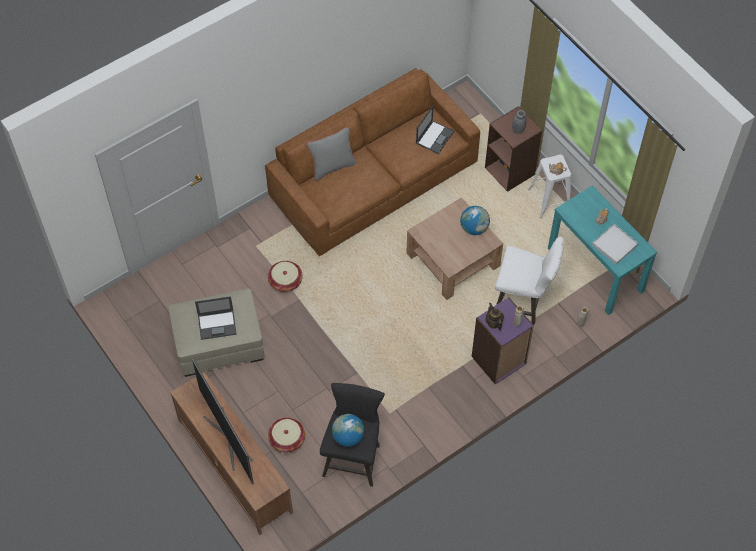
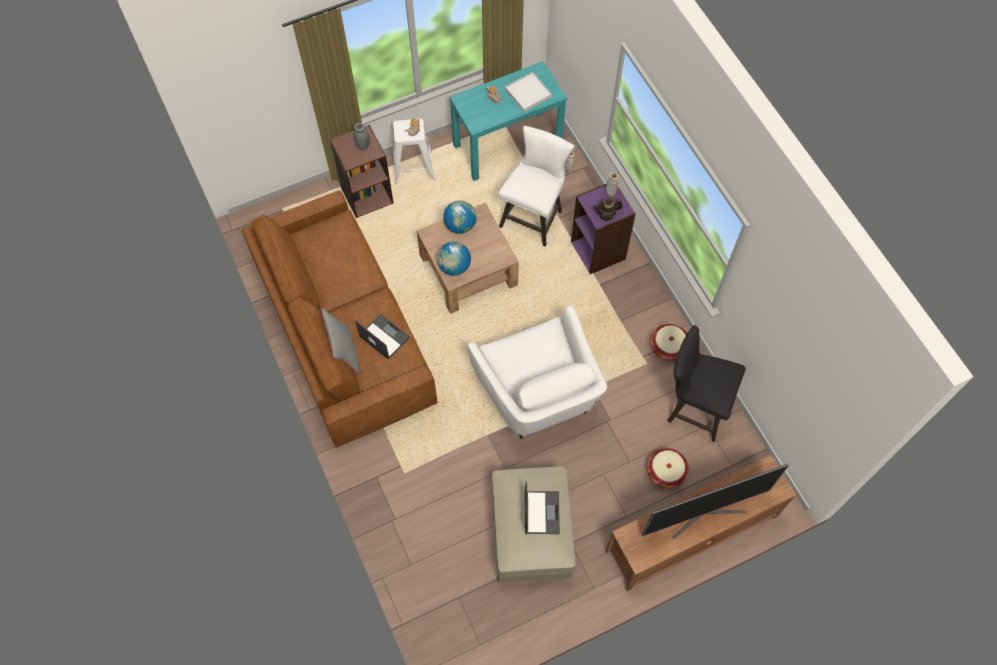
camera: 80 degrees left, 5 degrees up
(285, 281) = (460, 446): basket -> basket (668, 347)
(343, 331) = (538, 393): none -> white armchair
(348, 437) = (717, 383): globe -> globe (454, 267)
(435, 137) = (332, 238): laptop -> laptop (384, 336)

